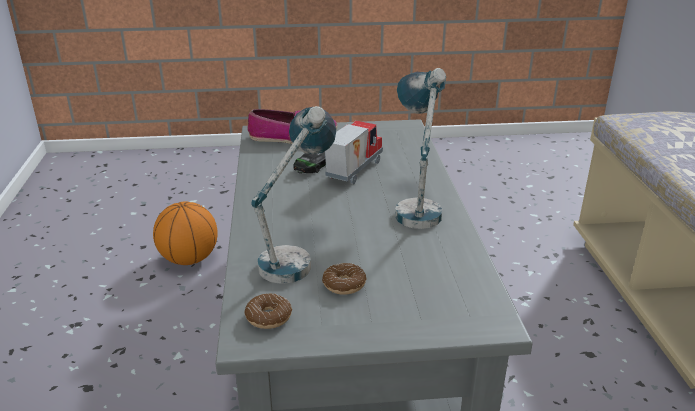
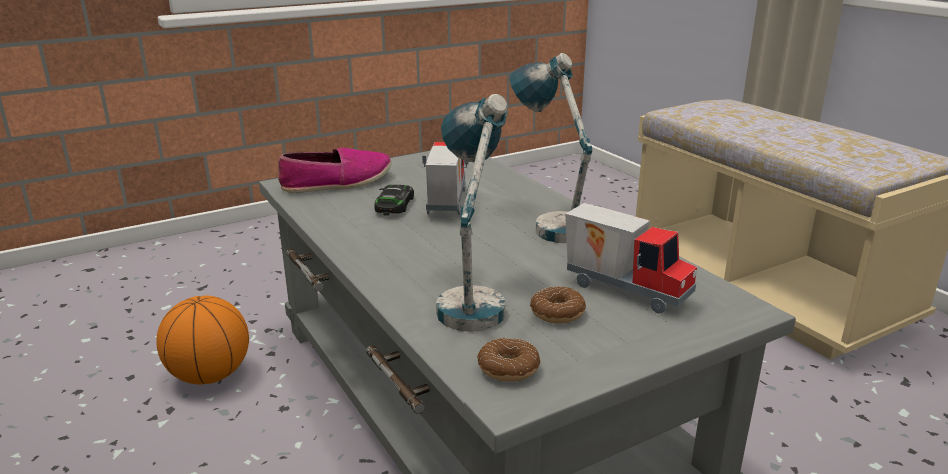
camera: 25 degrees left, 5 degrees down
(416, 279) = (626, 289): none -> toy truck

